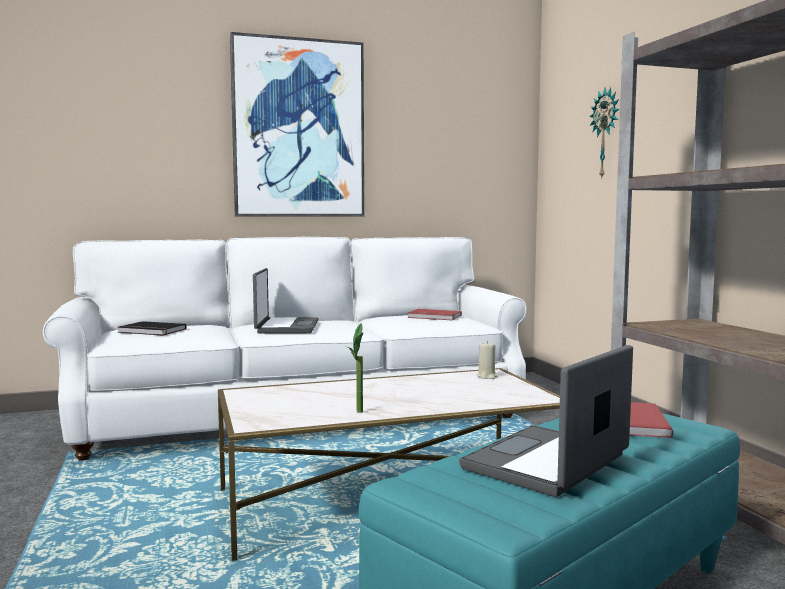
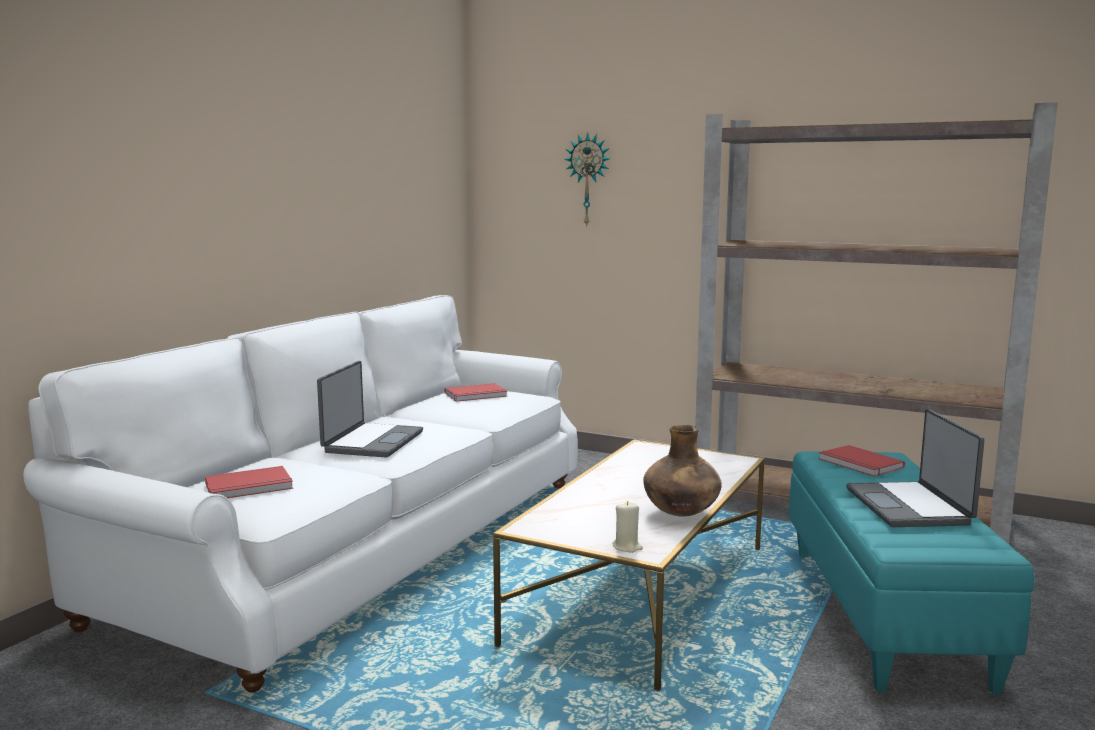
camera: 45 degrees left, 5 degrees up
(151, 331) = (249, 487): black book -> red book
(286, 327) = (372, 442): laptop -> laptop turned 60 degrees clockwise
(298, 129) = (268, 167): picture -> none
(359, 413) = (681, 513): potted plant -> brown vase
(487, 376) = (651, 450): beige candle -> beige candle (627, 547)

